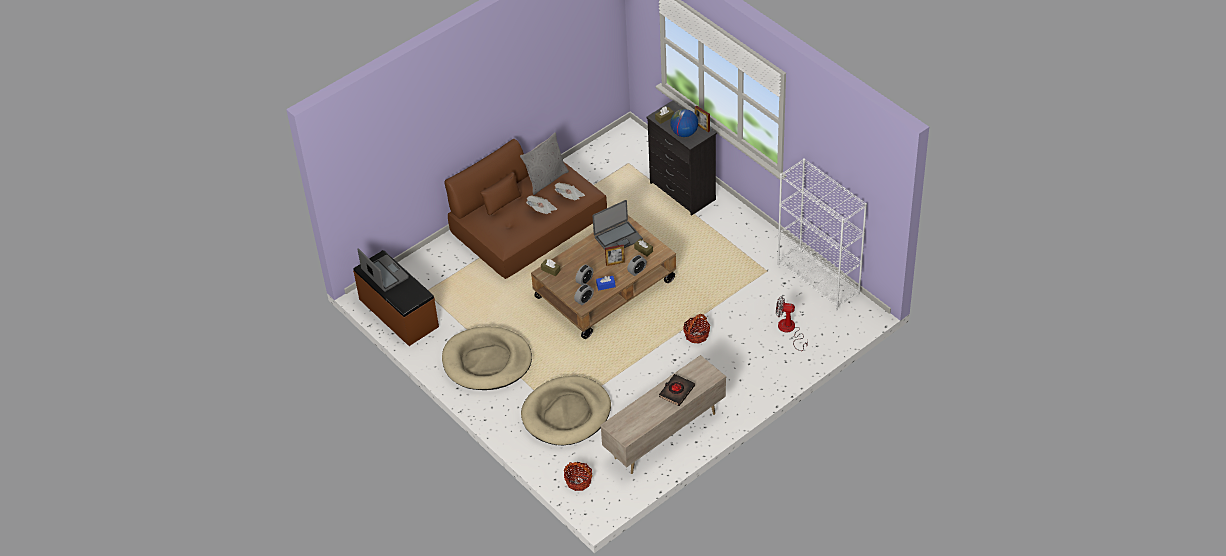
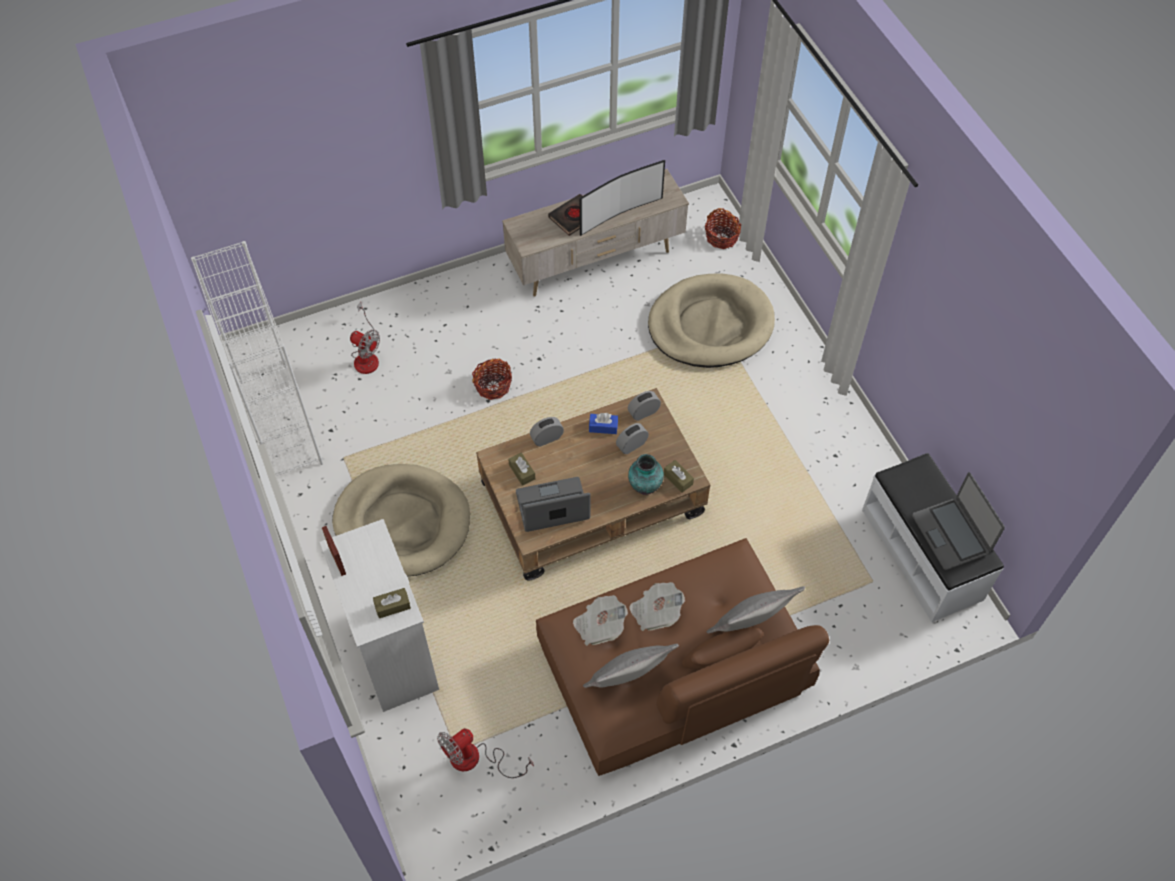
camera: 165 degrees left, 10 degrees up
(398, 313) = (922, 554): brown bench -> white bench
(487, 361) = (800, 431): beige dog bed -> beige dog bed (402, 522)
(489, 217) = (750, 627): none -> grey pillow
(569, 261) = (644, 486): none -> vase
(615, 263) = (574, 461): picture frame -> none
(617, 162) = (475, 759): none -> fan
(646, 403) = (619, 214): none -> television
(682, 192) = (393, 651): black dresser -> white dresser
(684, 133) = (375, 558): globe -> none

